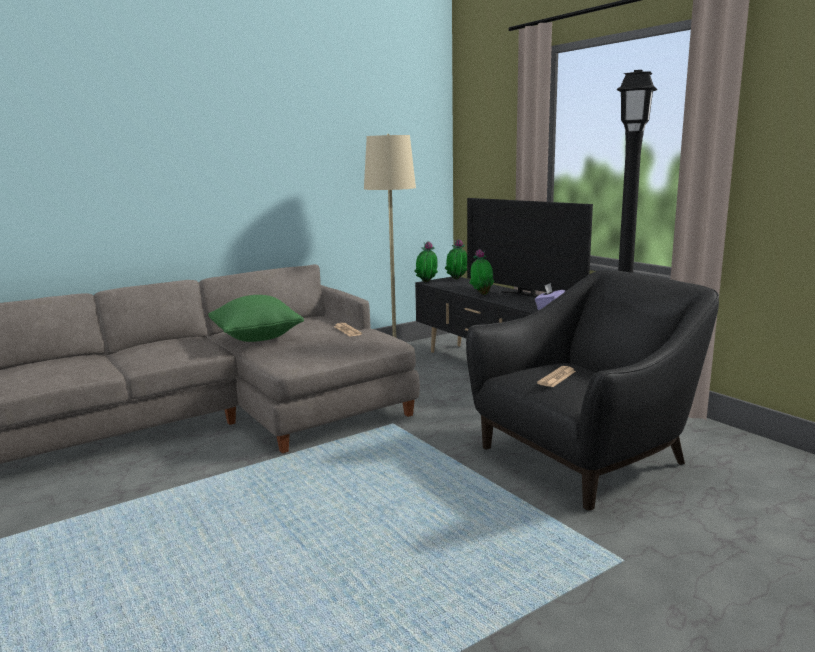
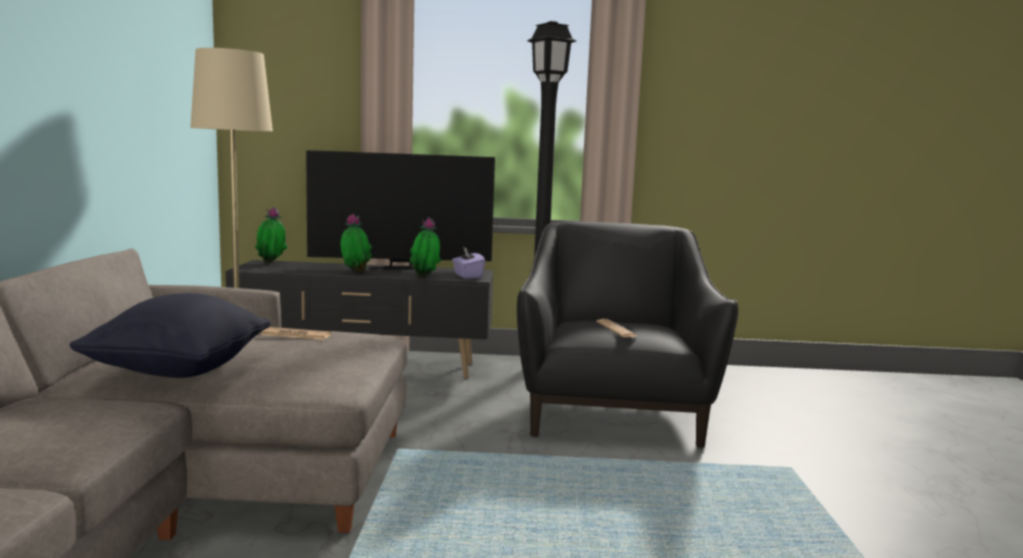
camera: 55 degrees left, 5 degrees down
(256, 338) = (179, 371): green pillow -> black pillow
(426, 282) = (244, 269): potted plant -> potted plant (425, 277)

